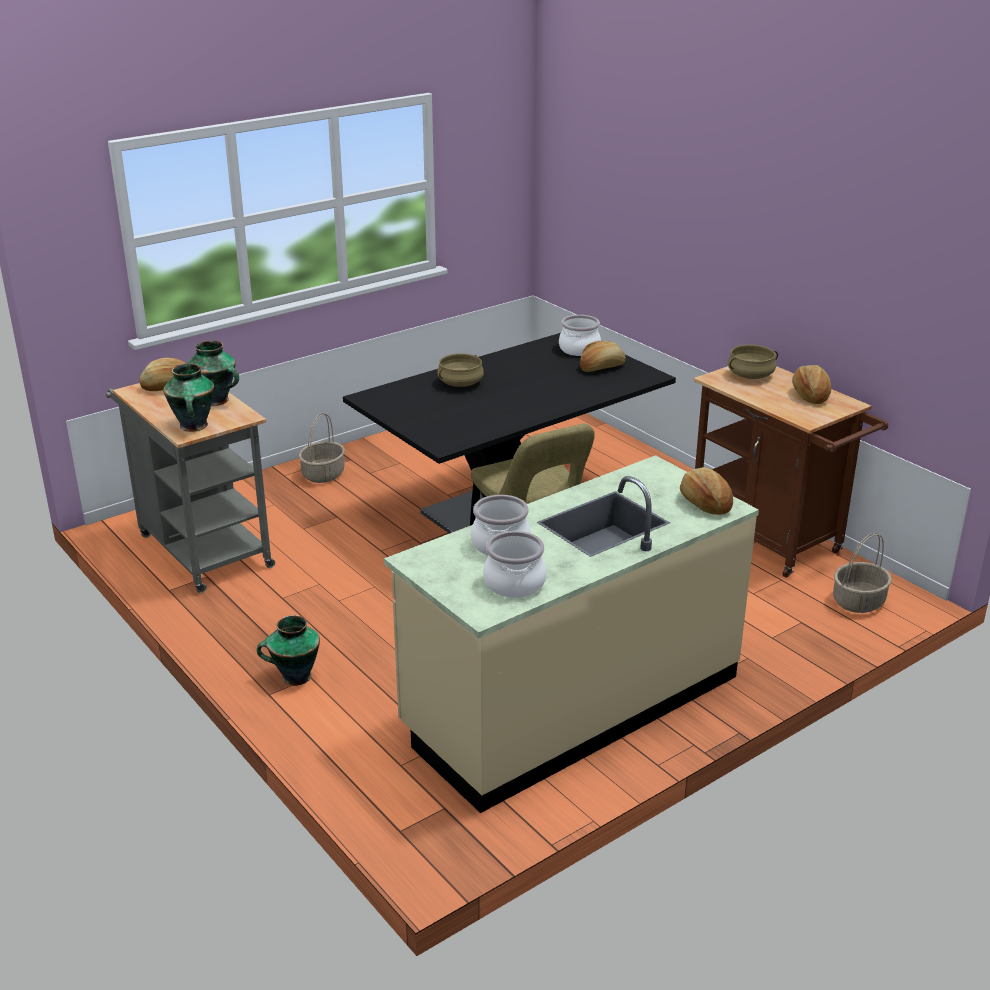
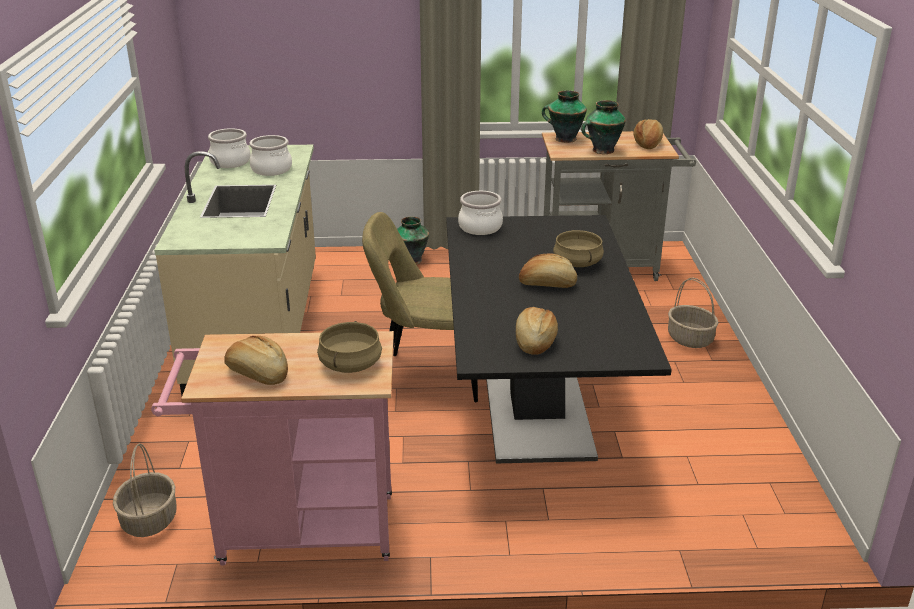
camera: 125 degrees right, 0 degrees up
(579, 349) = (599, 349): cooking pot -> cooking pot (479, 227)
(705, 503) = (196, 236): bread -> bread (547, 284)
(771, 541) = (296, 531): brown cart -> pink cart

